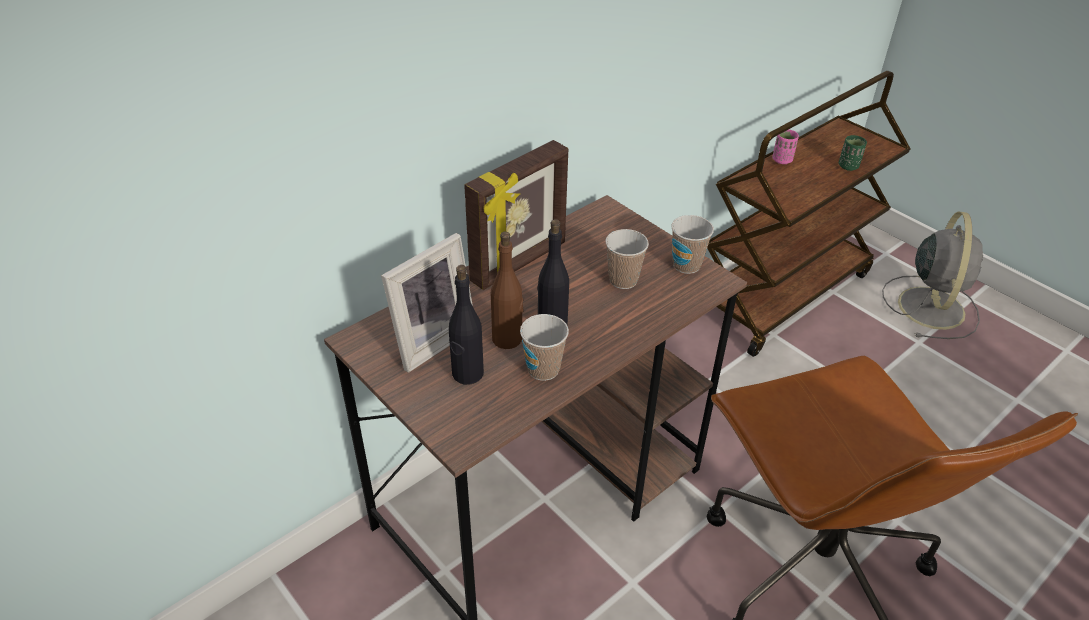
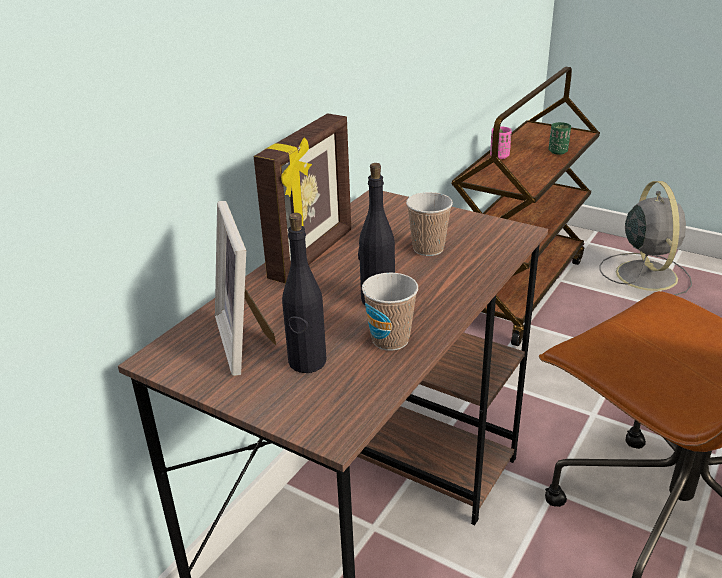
camera: 15 degrees left, 10 degrees down
(430, 340) = (247, 340): picture frame -> picture frame turned 135 degrees clockwise
(507, 339) = (335, 321): brown bottle -> none
(686, 265) = (482, 226): cup -> none

